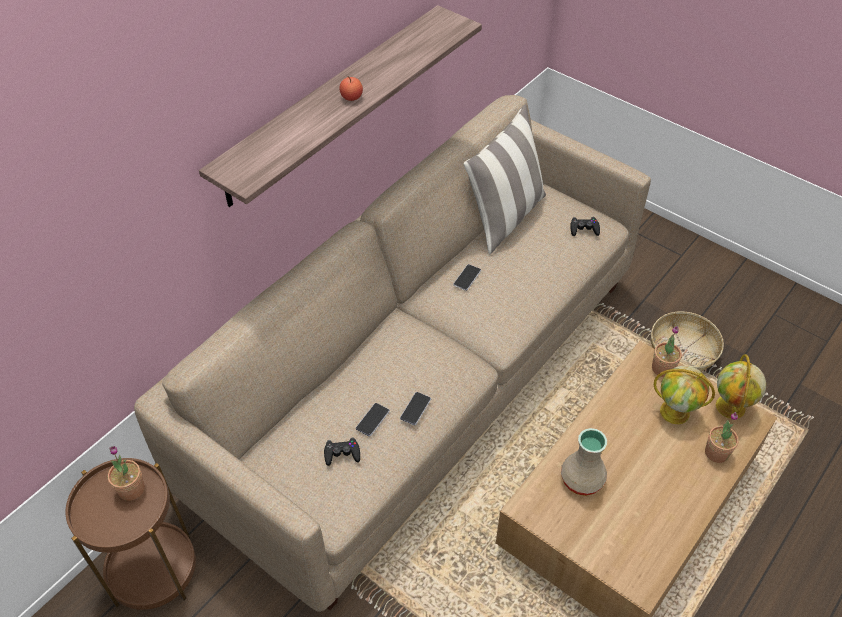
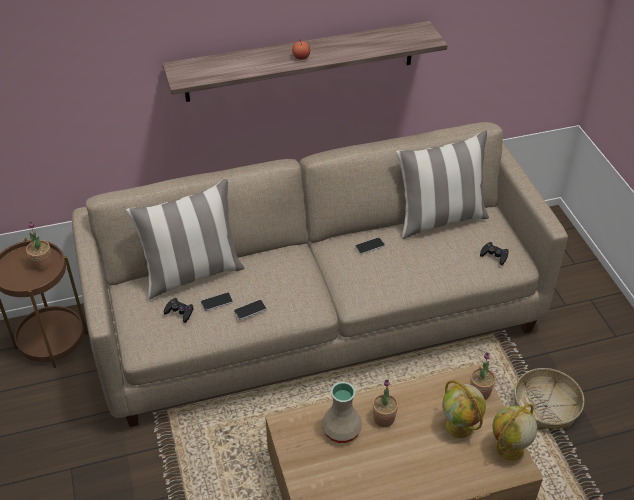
camera: 35 degrees right, 5 degrees down
(315, 403) = (192, 273): none -> pillow
(716, 453) = (464, 473): potted plant -> potted plant (384, 418)

